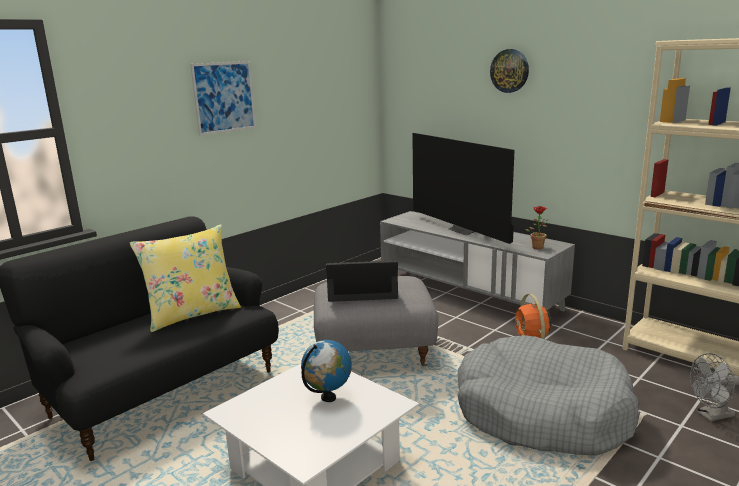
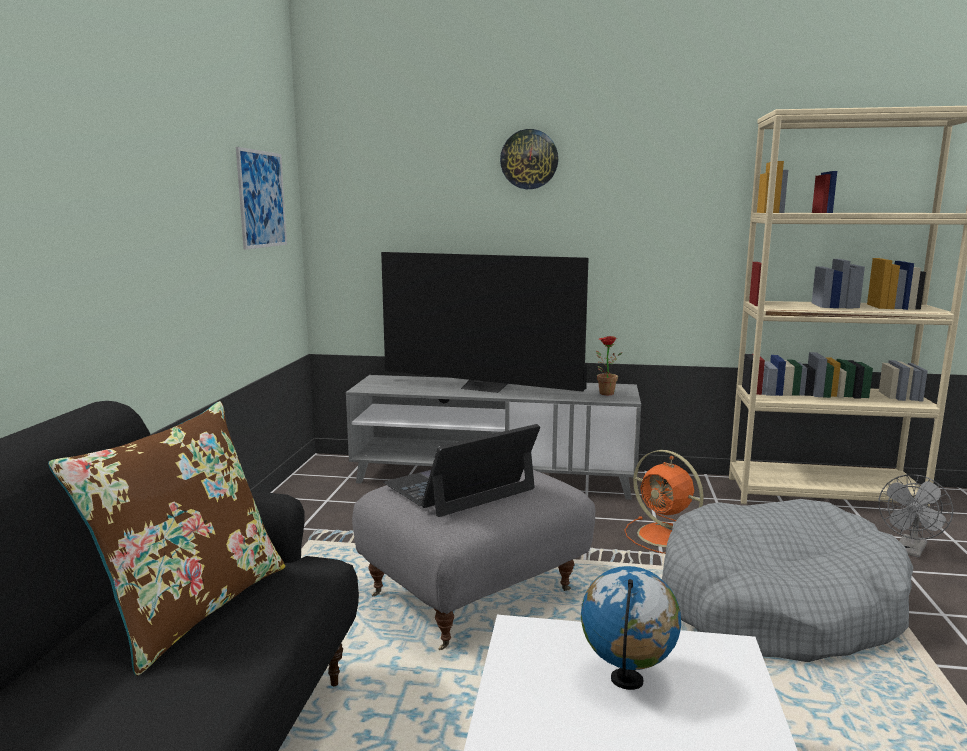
camera: 35 degrees left, 5 degrees down
(192, 314) = (192, 608): yellow pillow -> brown pillow
(224, 97) = (114, 163): picture -> picture (262, 199)

